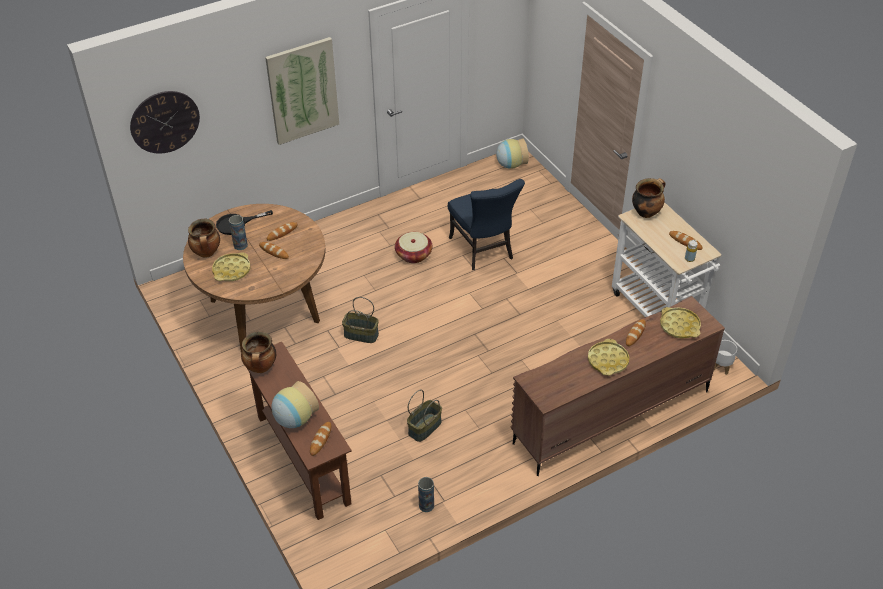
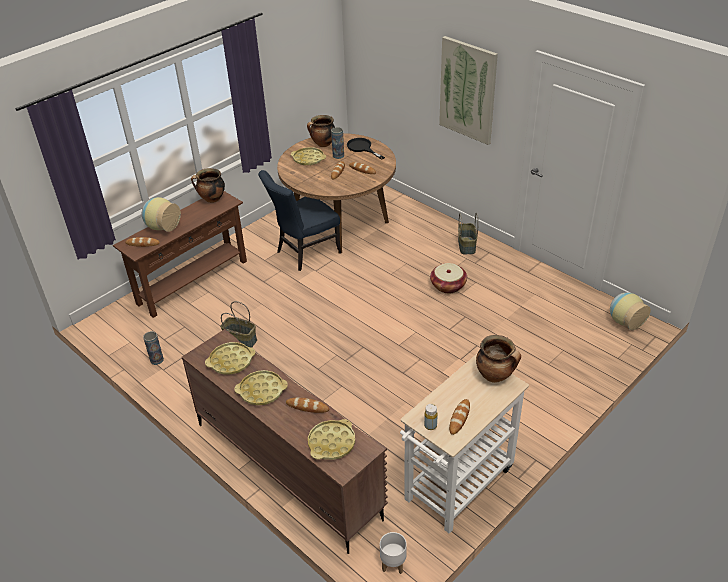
camera: 75 degrees right, 5 degrees down
(165, 122) = (371, 42): wall clock -> none
(360, 335) = (334, 279): basket -> basket (466, 245)
(484, 250) = (480, 329): blue chair -> blue chair (305, 253)
(562, 377) = (231, 361): none -> yellow tray

